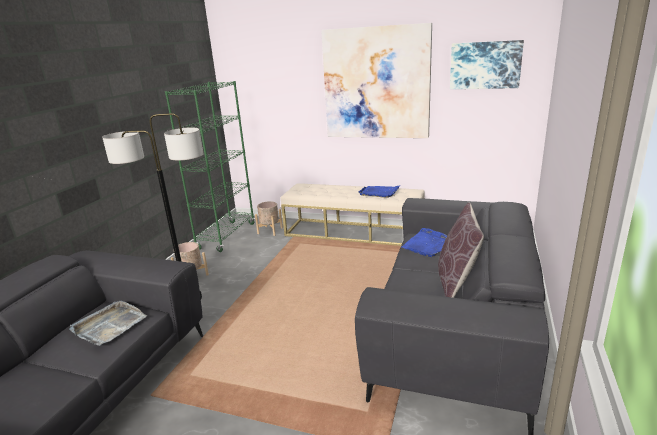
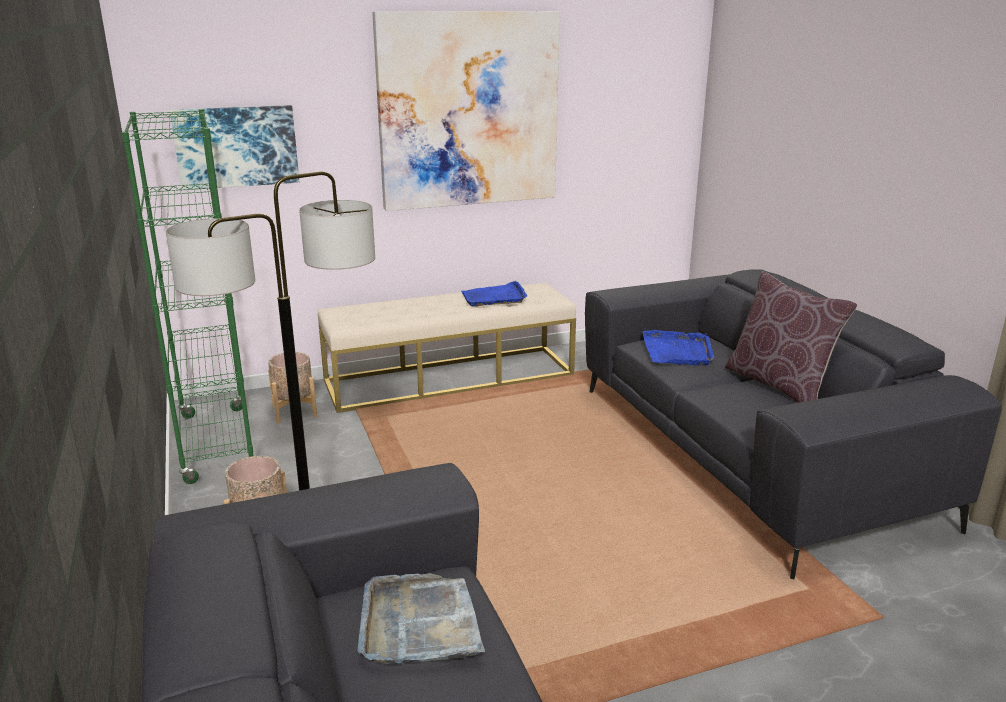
camera: 40 degrees left, 0 degrees up
(485, 65) = (626, 80): picture -> picture (236, 146)

